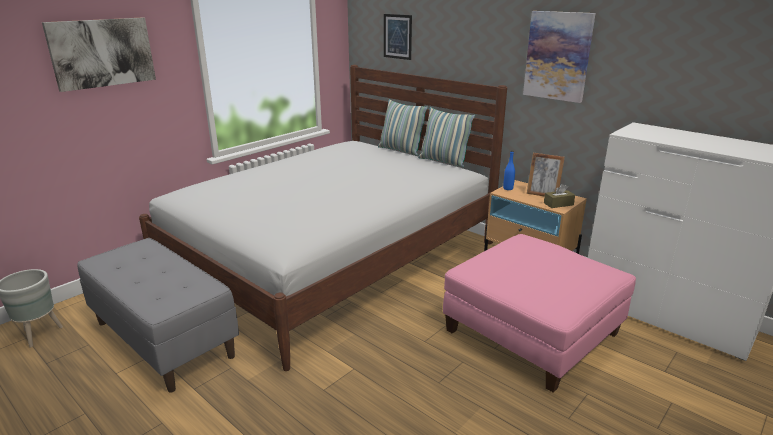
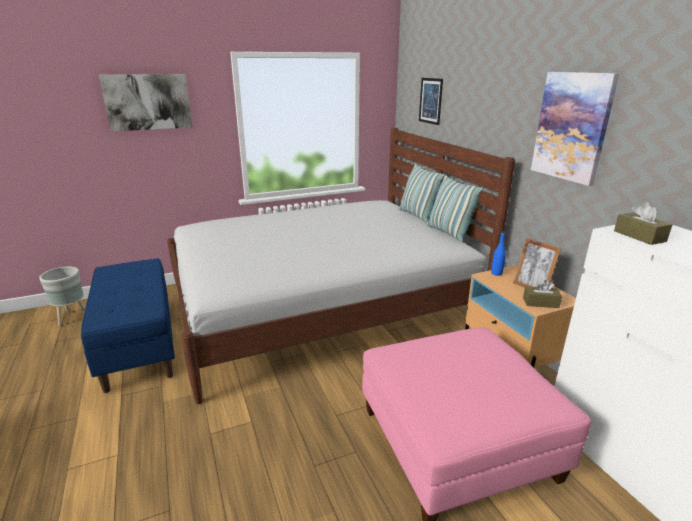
camera: 25 degrees right, 0 degrees up
(165, 339) = (140, 345): grey bench -> blue bench
(642, 135) = (639, 236): none -> brown tissue box

